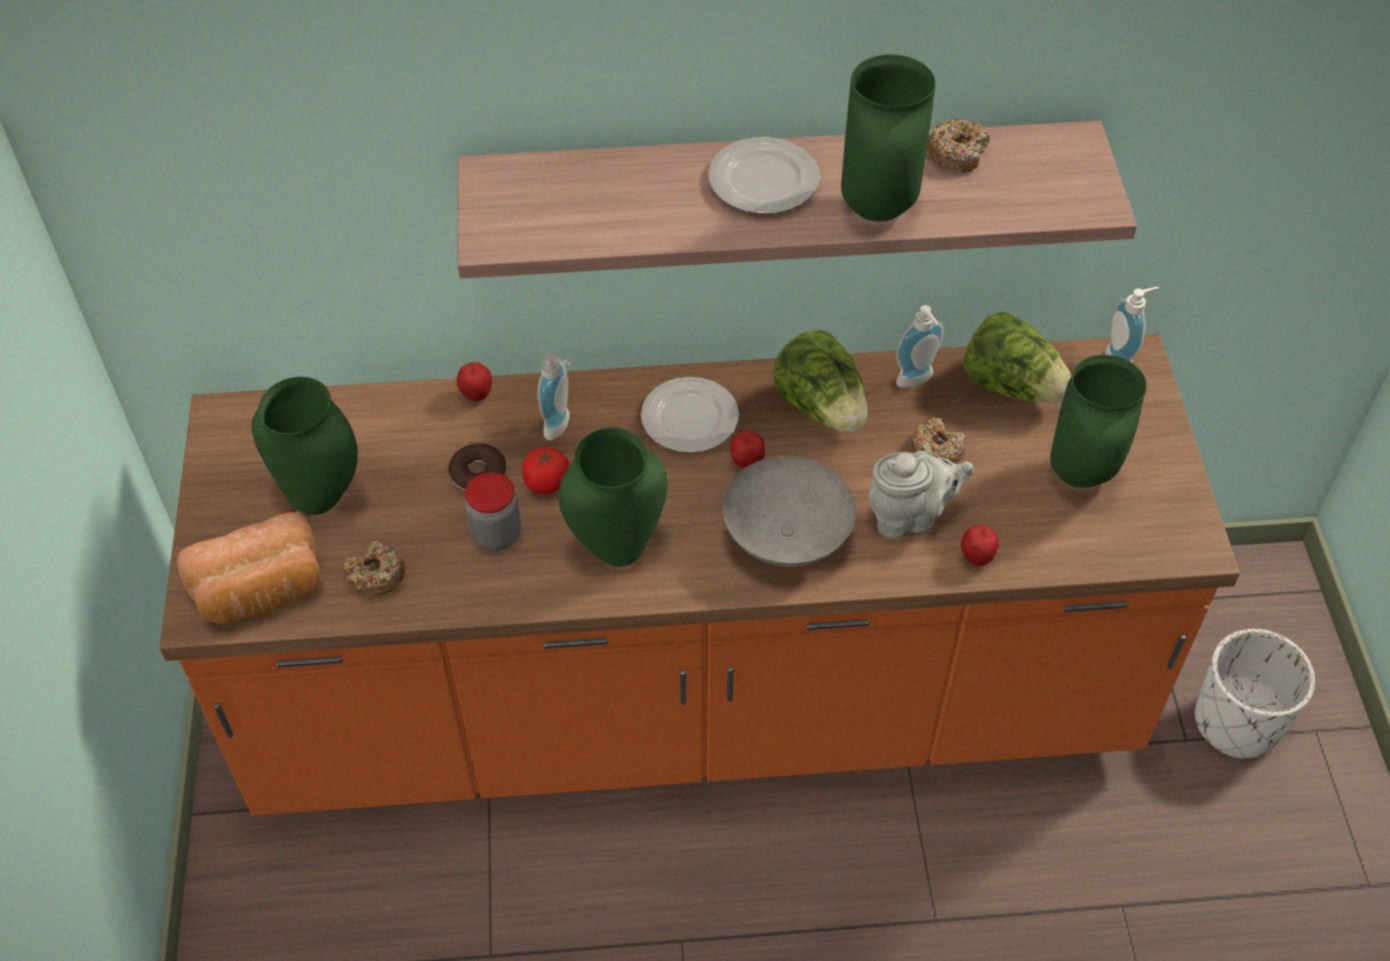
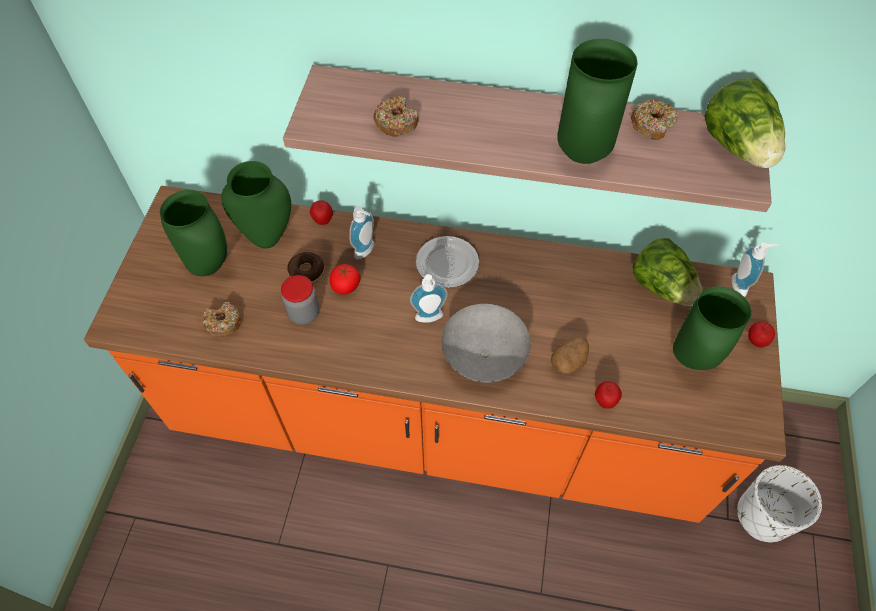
camera: 15 degrees right, 5 degrees up
(261, 592) = (153, 318): bread -> none
(617, 547) = (374, 339): green vase -> green vase (268, 237)
(746, 464) = (473, 302): apple -> apple (755, 342)
(764, 181) = (509, 119): plate -> none
(821, 407) = (533, 274): lettuce -> lettuce (737, 147)
(910, 517) = (568, 362): grey teapot -> potato
(917, 381) = (600, 270): soap dispenser -> soap dispenser (429, 319)
(936, 450) = (599, 320): donut -> donut (396, 122)

